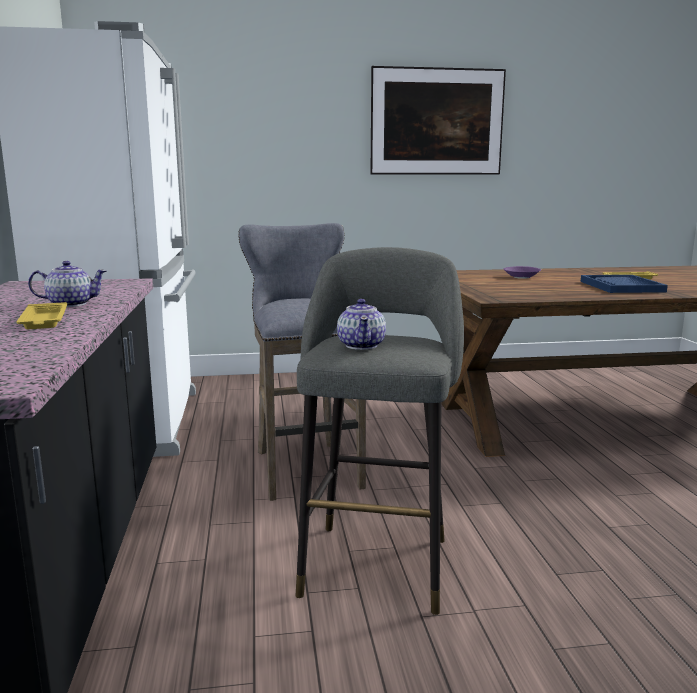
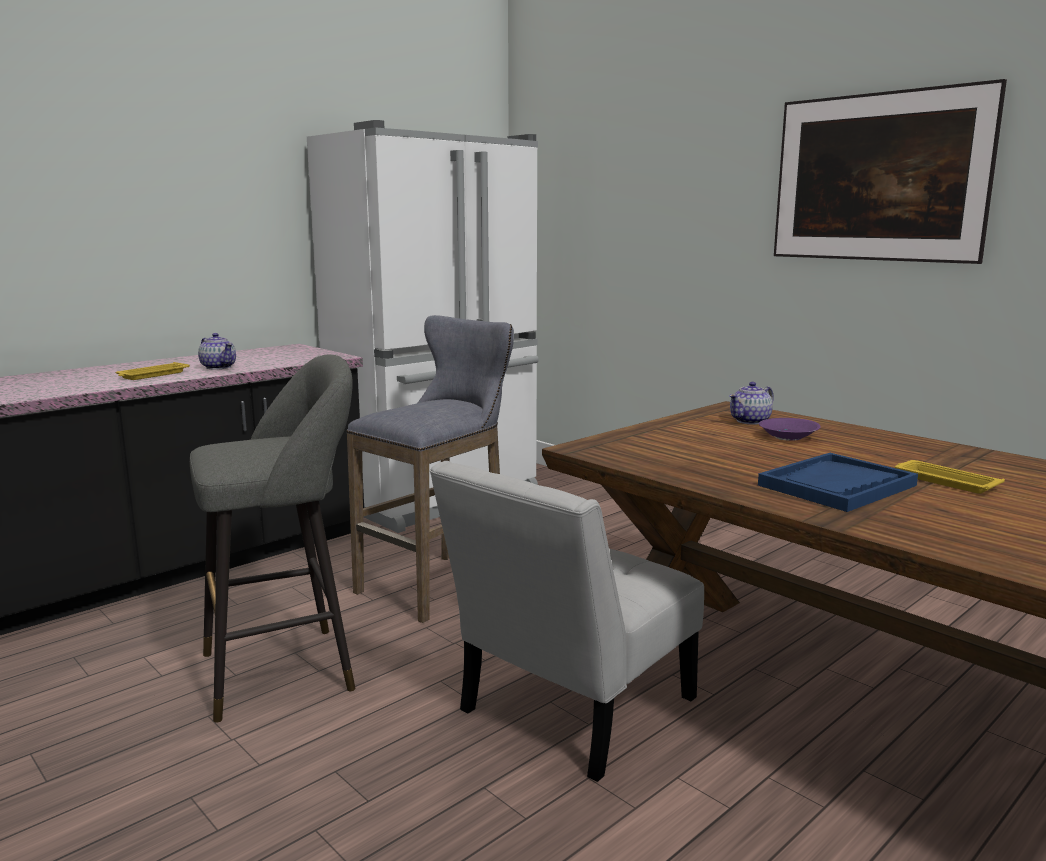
camera: 55 degrees right, 0 degrees up
(362, 345) = (245, 445): teapot -> teapot (750, 421)
(539, 478) = (569, 711): none -> white chair

